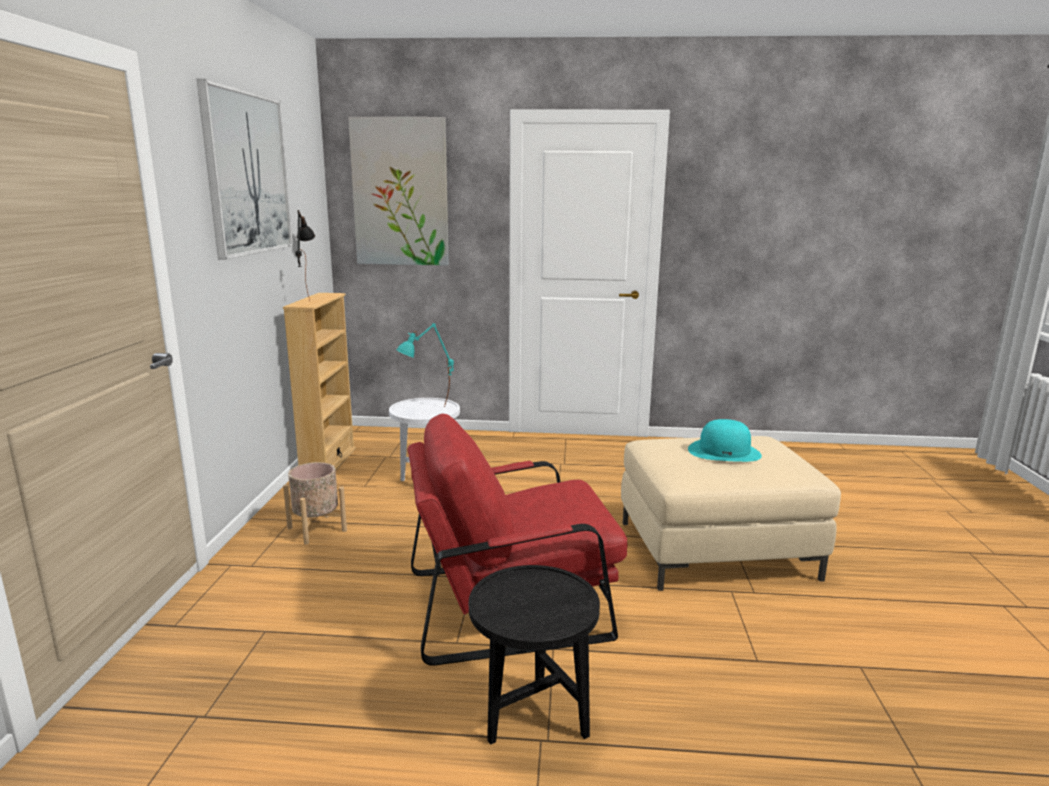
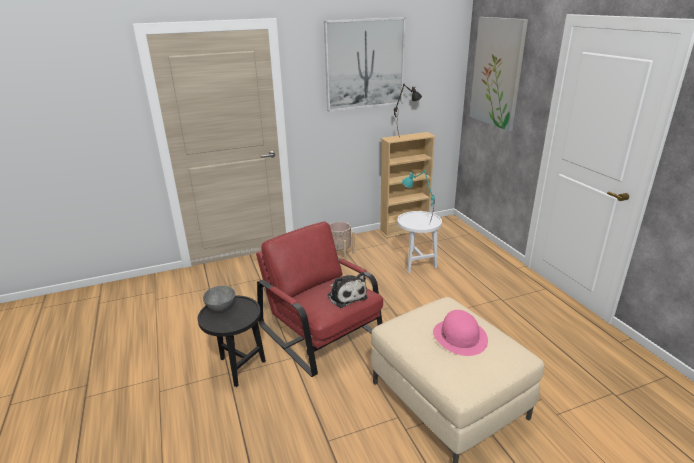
camera: 65 degrees right, 10 degrees up
(503, 604) = (221, 306): none -> grey bowl
(565, 496) = (346, 295): none -> plush toy
(724, 452) = (460, 337): turquoise hat -> pink hat

